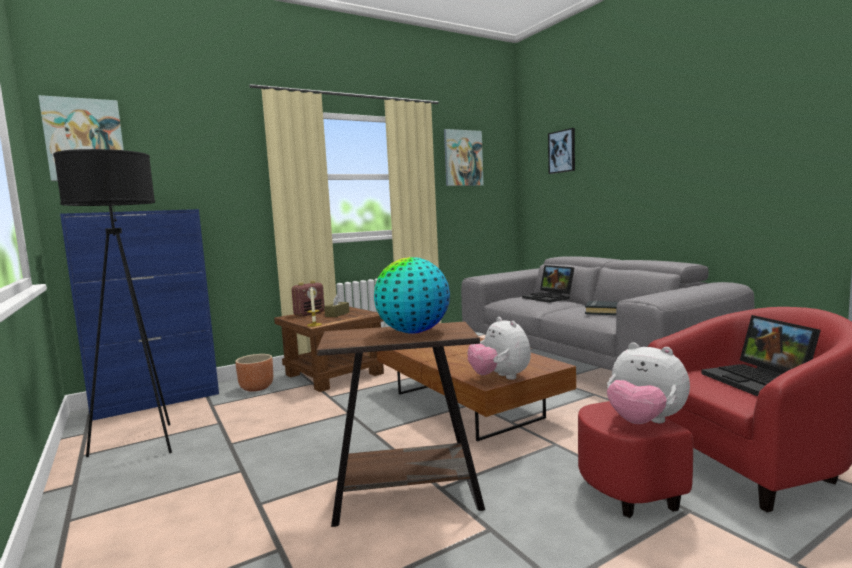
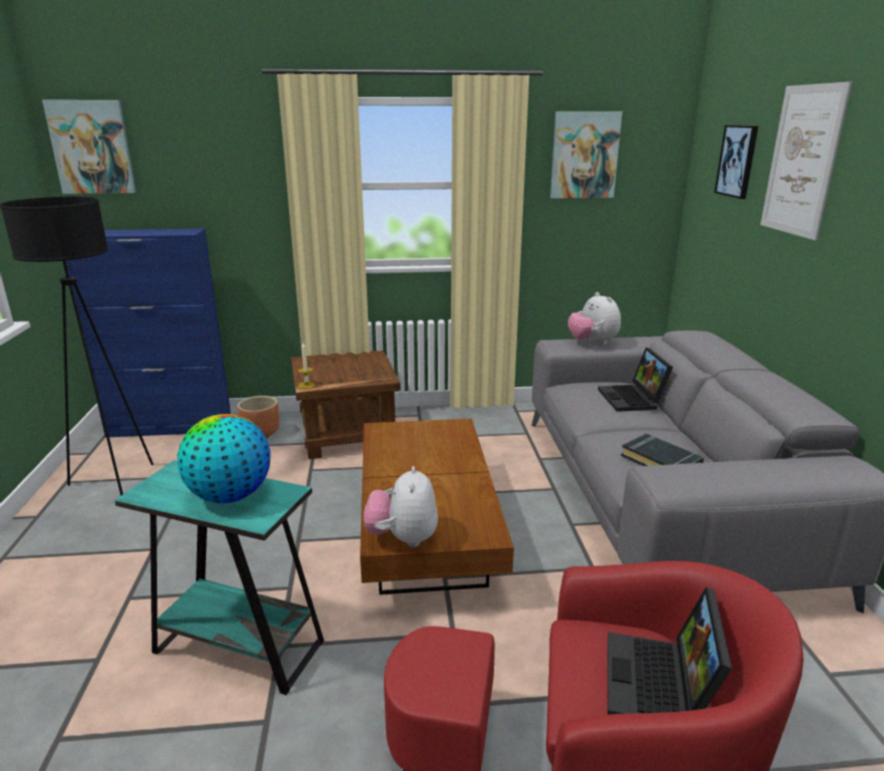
camera: 25 degrees right, 15 degrees up
(309, 313) = (329, 359): radio -> none
(337, 314) = (352, 369): brown tissue box -> none
(407, 499) = (239, 647): brown side table -> turquoise side table
(615, 137) = (802, 161): none -> picture
(644, 422) = (446, 686): plush toy -> plush toy (592, 342)

